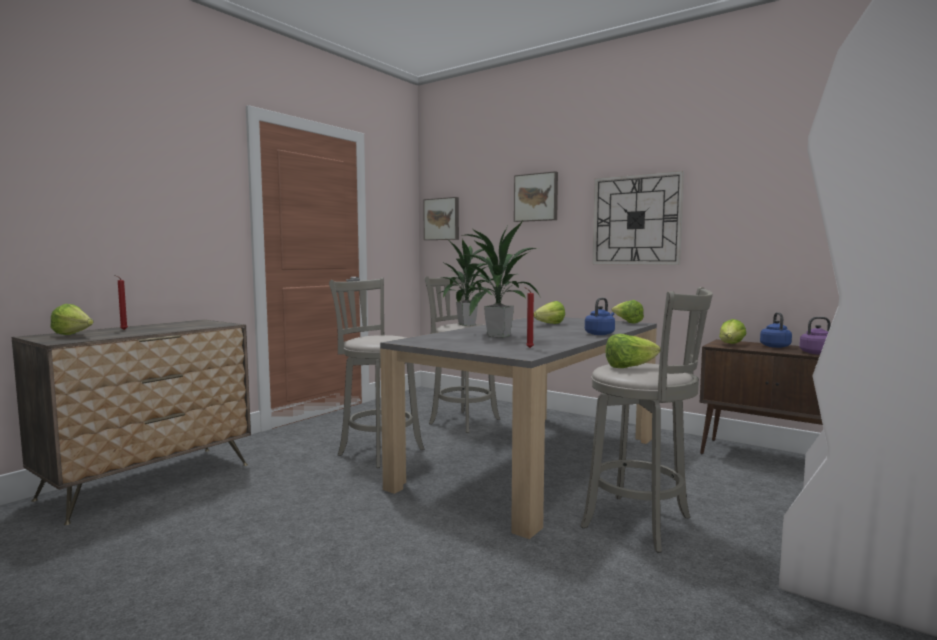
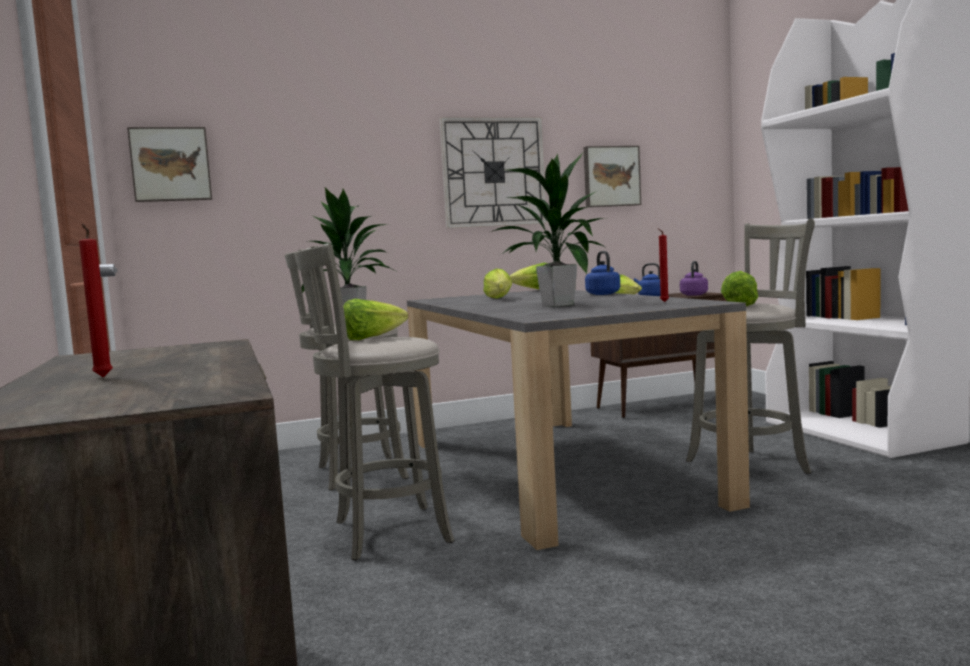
camera: 55 degrees left, 0 degrees up
(74, 335) = (109, 395): lettuce -> lettuce (371, 338)
(536, 197) = (354, 137): picture -> picture (611, 176)

